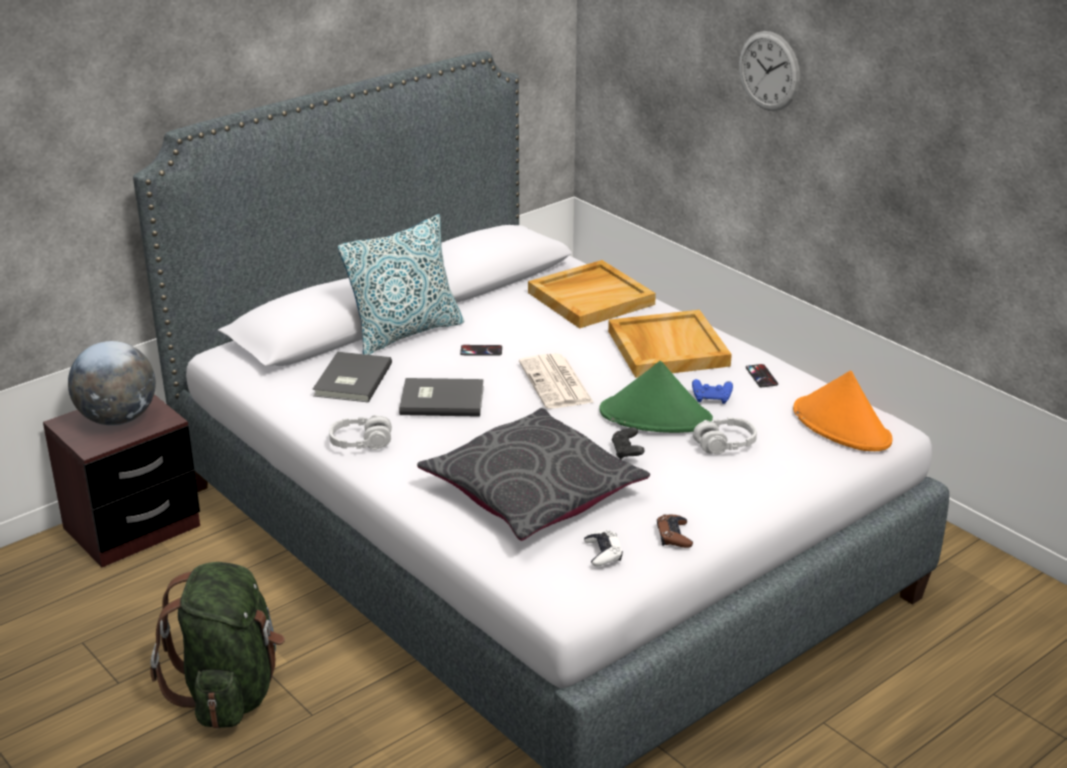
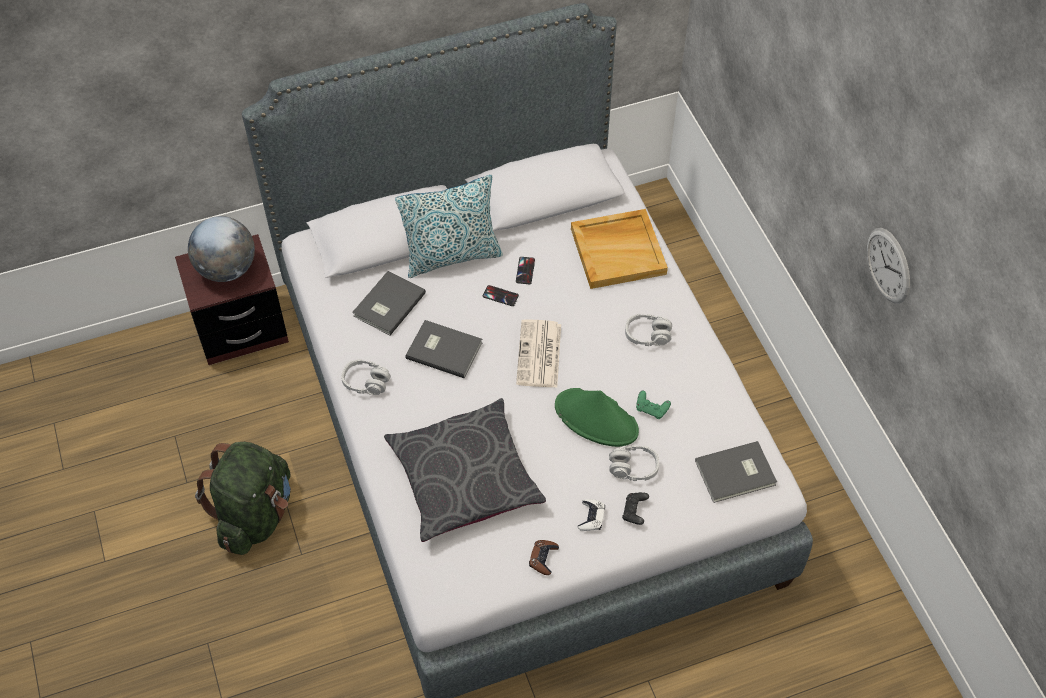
camera: 20 degrees right, 25 degrees up
(603, 552) = (483, 561): white game controller -> white game controller (591, 517)
(627, 452) = (554, 455): black game controller -> black game controller (634, 512)
(666, 348) = (647, 335): beige tray -> grey headphones
(711, 398) = (651, 409): blue game controller -> green game controller
(761, 376) = (706, 393): phone -> phone (525, 270)
(769, 71) = (805, 119): wall clock -> wall clock (888, 265)
(842, 426) = (737, 474): orange hat -> grey book

